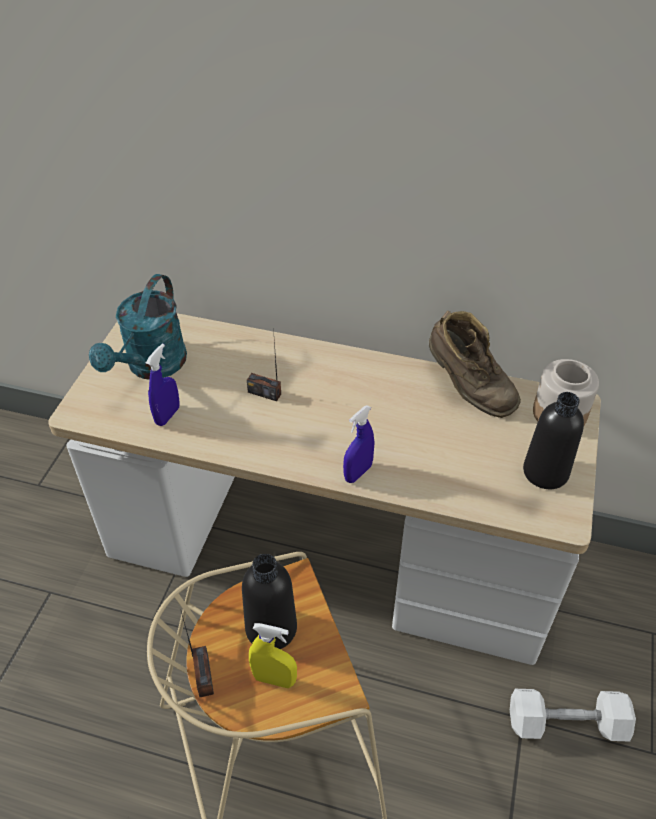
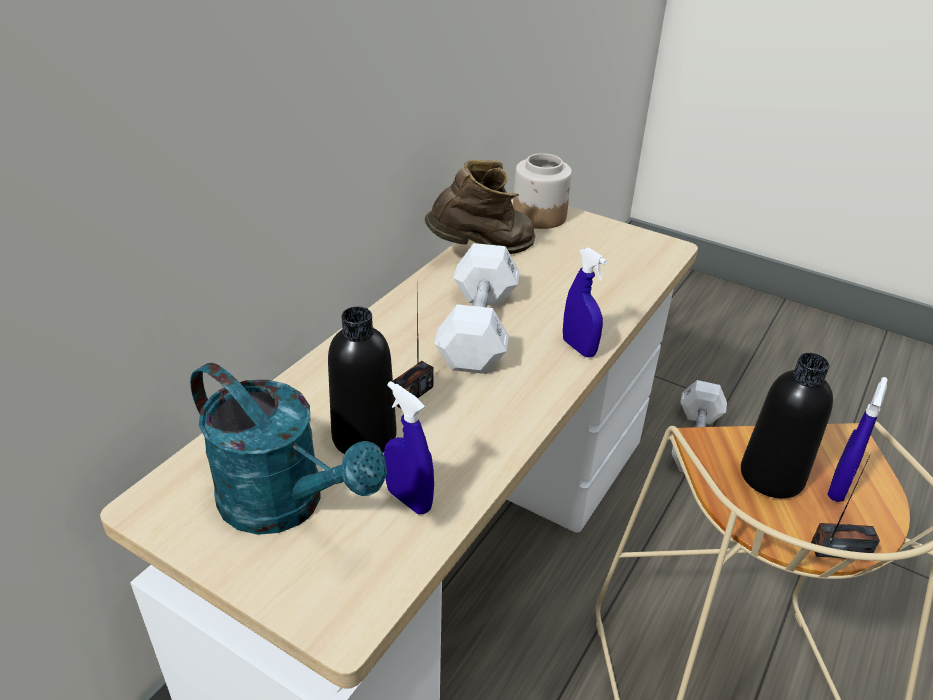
camera: 75 degrees left, 10 degrees down
(274, 679) = (838, 487): yellow spray bottle -> blue spray bottle
(355, 409) = (478, 329): none -> white dumbbell
(545, 472) = (610, 241): black bottle -> black bottle (364, 437)

